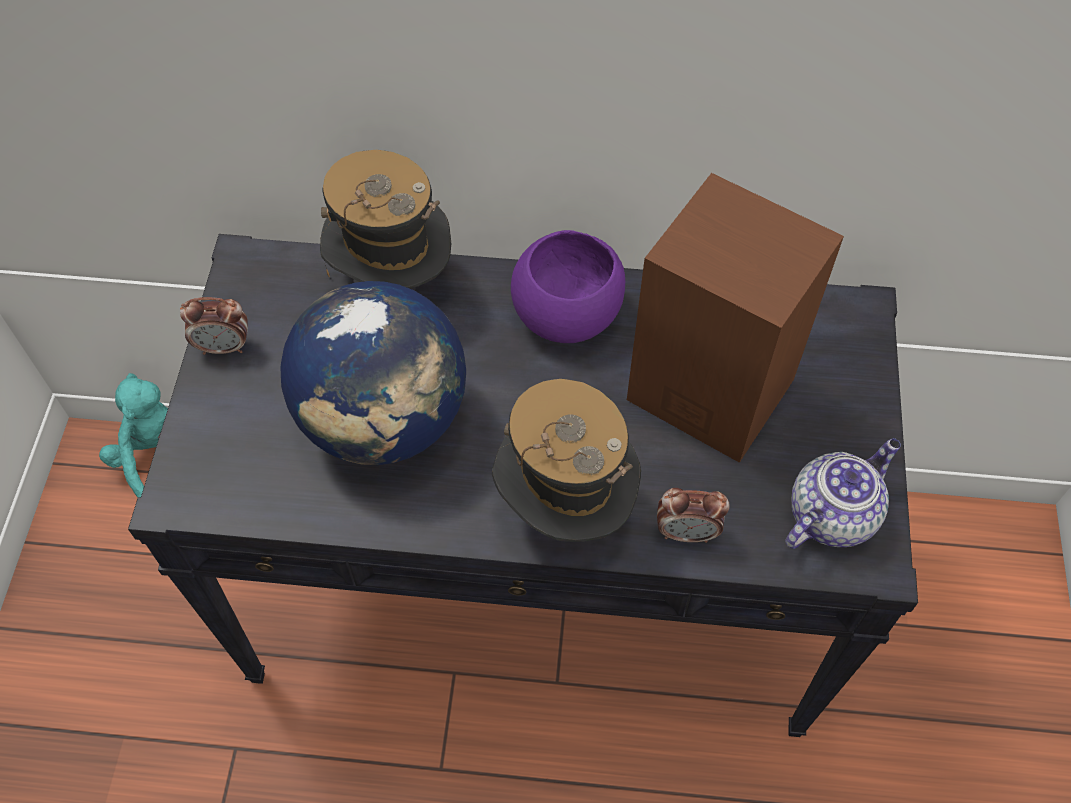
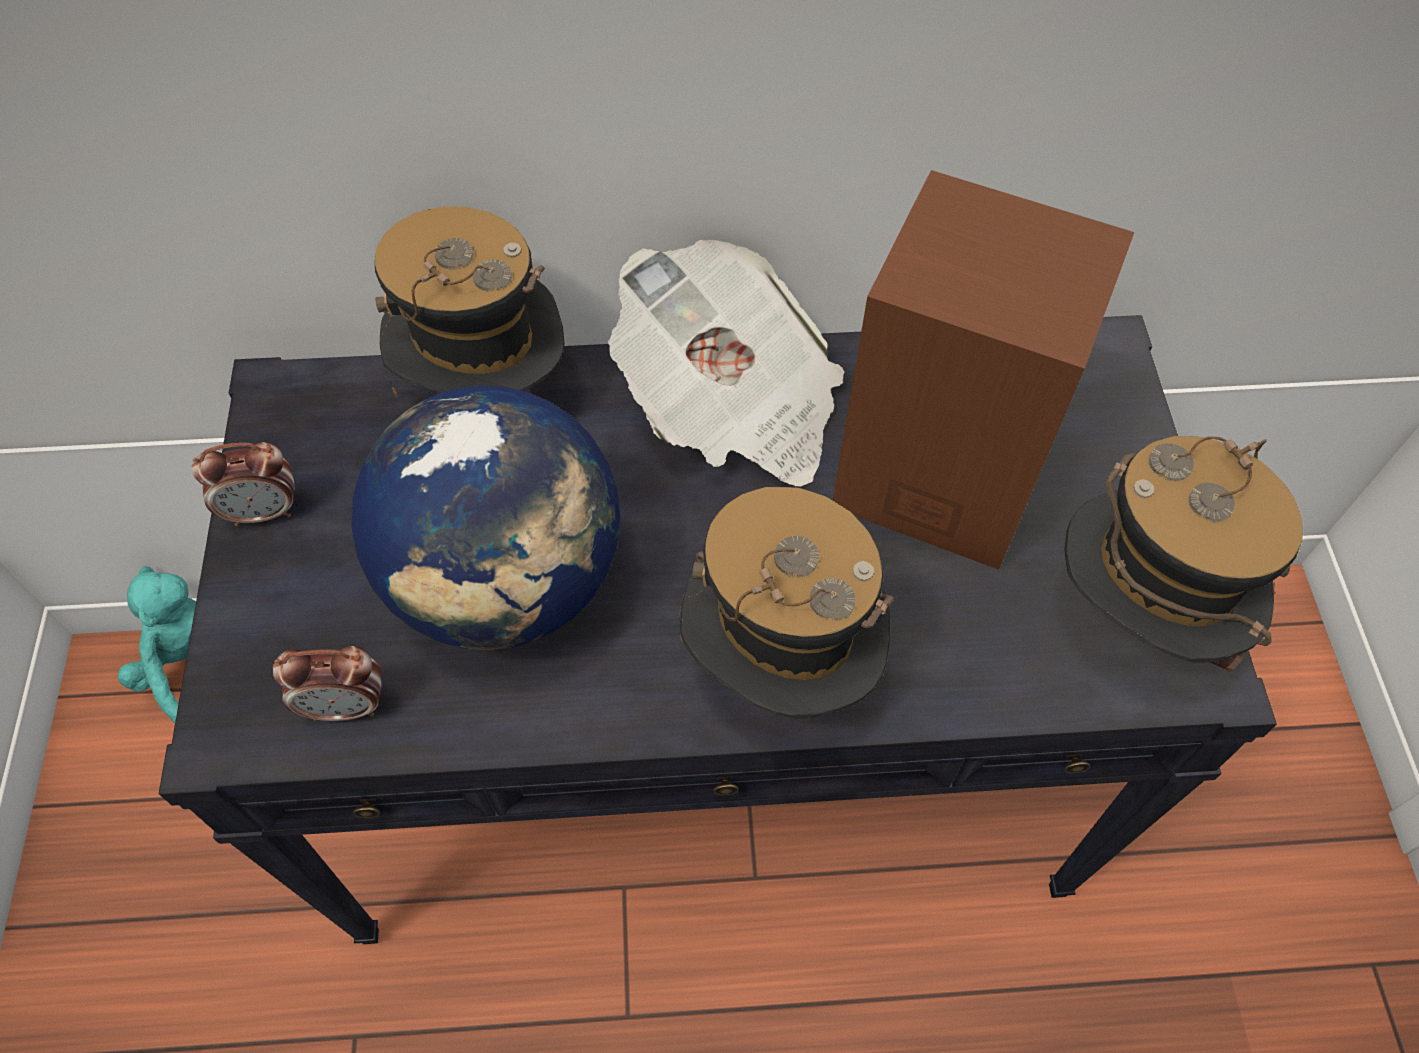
camera: 10 degrees left, 0 degrees up
(569, 314) = (732, 404): purple bowl -> newspaper
(687, 532) = (951, 675): alarm clock -> alarm clock (346, 706)
(832, 513) = (1136, 620): teapot -> hat

